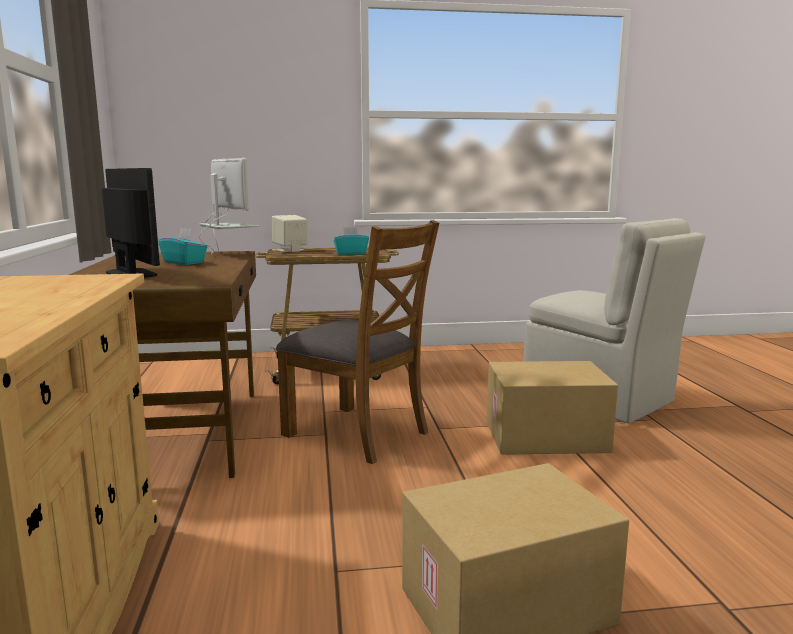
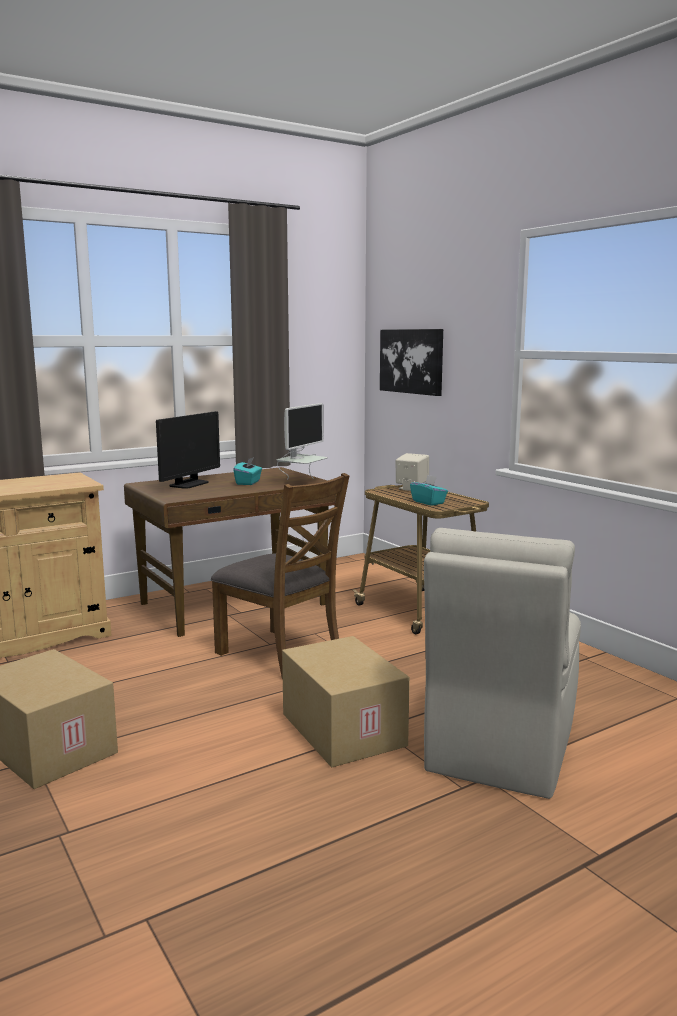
camera: 65 degrees right, 0 degrees up
(208, 123) = (412, 361): none -> picture
(358, 433) = (281, 654): brown chair -> brown chair turned 60 degrees counterclockwise

